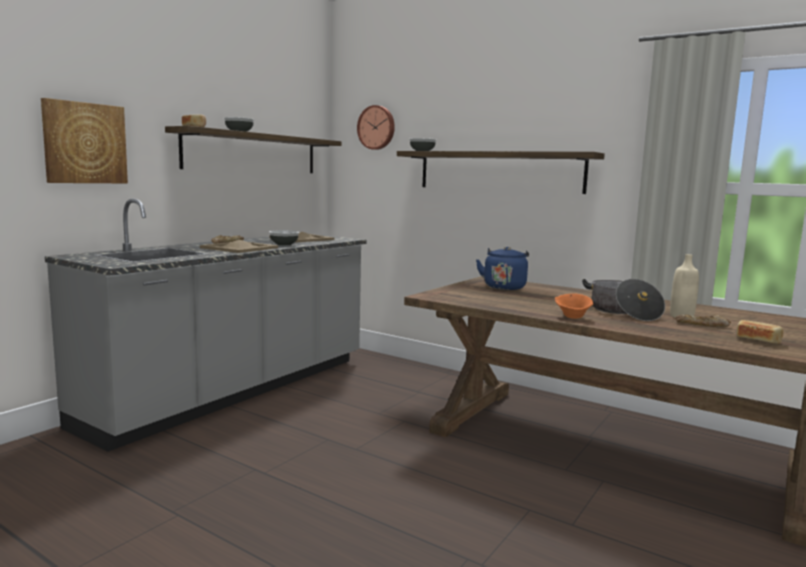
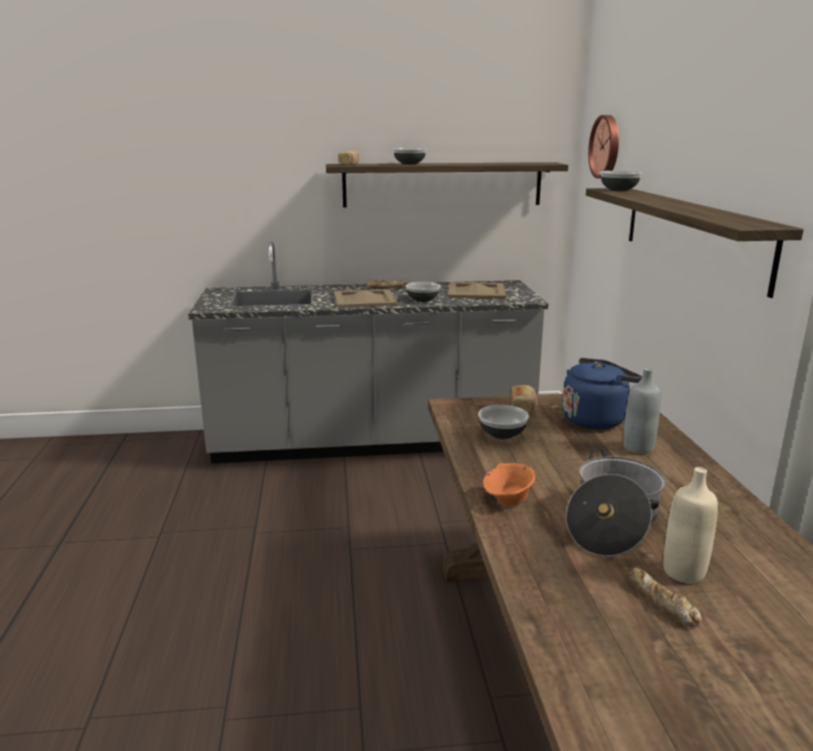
camera: 50 degrees right, 10 degrees up
(85, 143) = (242, 187): picture -> none
(488, 299) = (502, 434): none -> bowl
(551, 291) = (638, 448): none -> grey bottle
(758, 340) = (641, 675): bread -> bread (523, 407)

